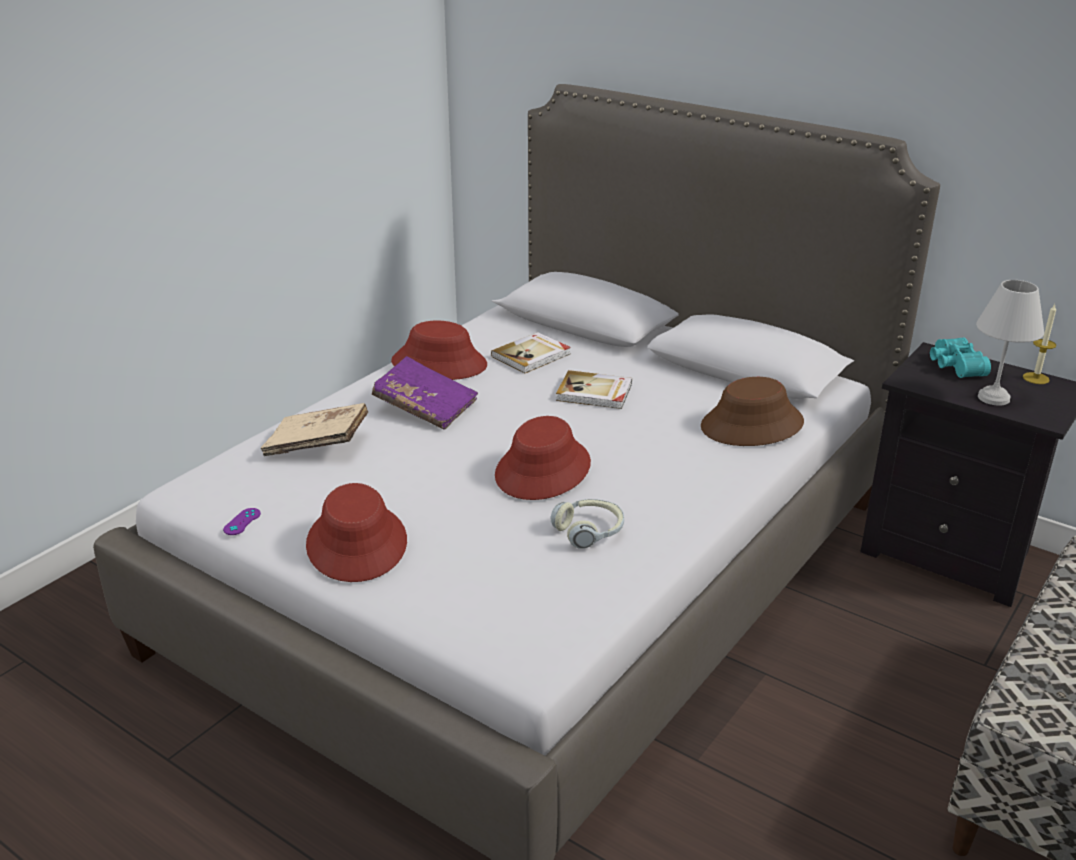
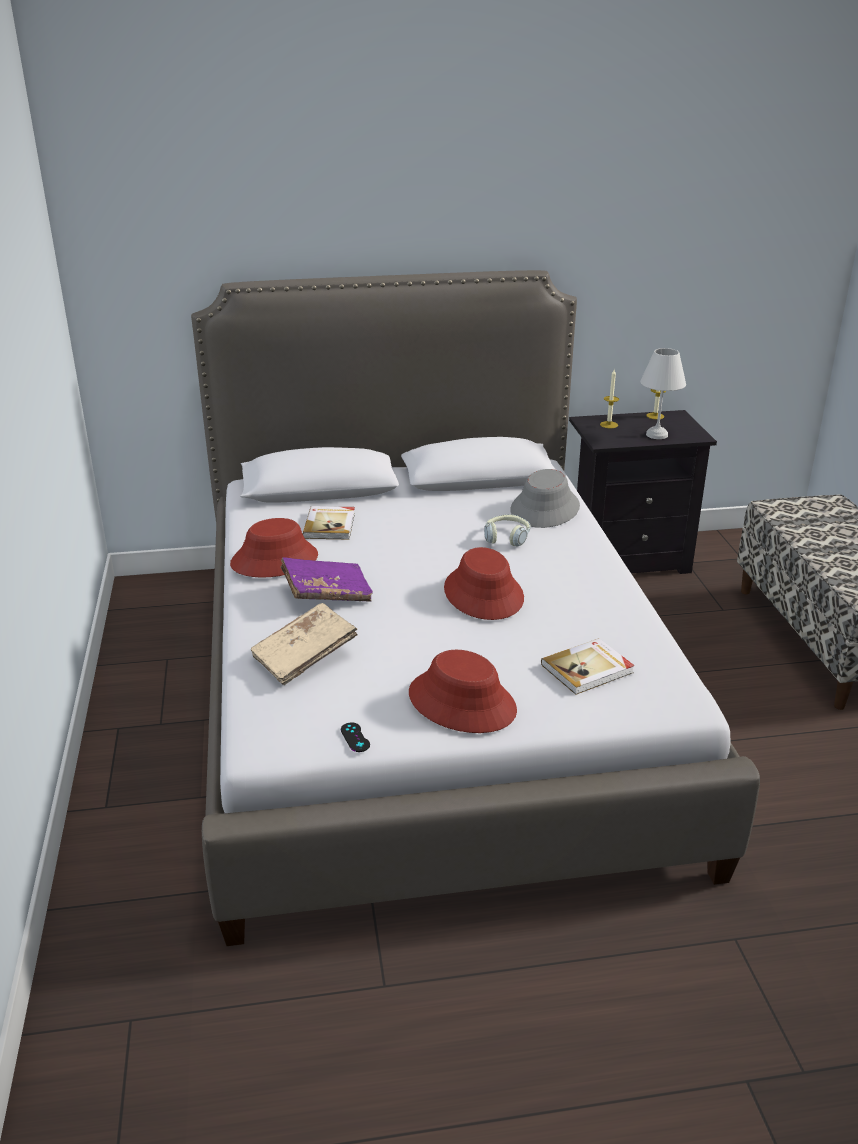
camera: 45 degrees left, 0 degrees up
(242, 522) = (355, 737): purple game controller -> black game controller
(589, 531) = (577, 615): headphones -> headphones (507, 537)
(594, 393) = (420, 531): book -> book (588, 669)
(752, 425) = (545, 509): brown hat -> grey hat
(954, 366) = (609, 425): turquoise binoculars -> candle

